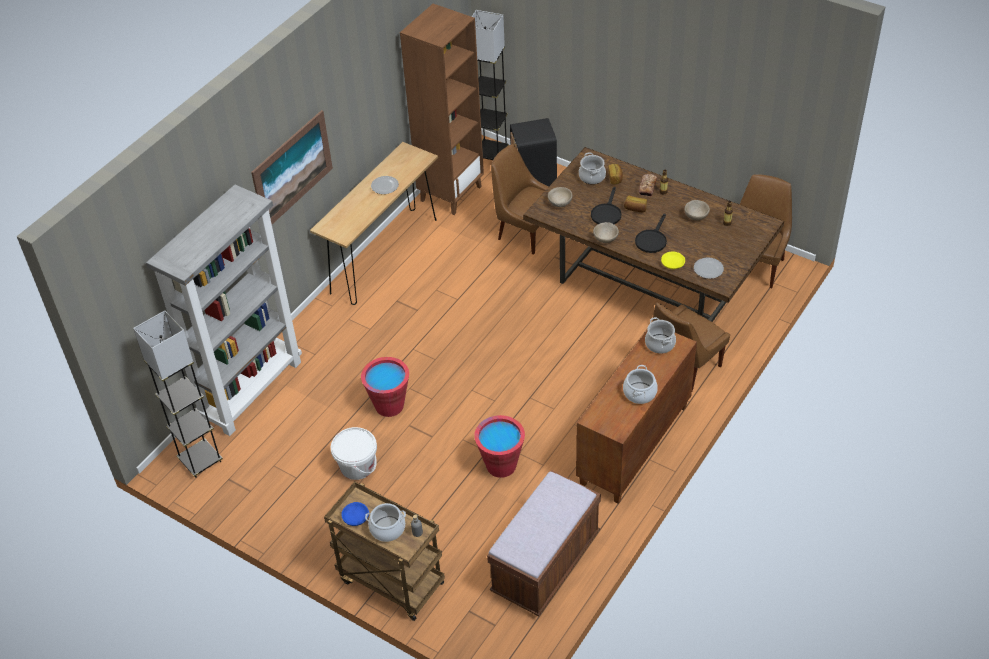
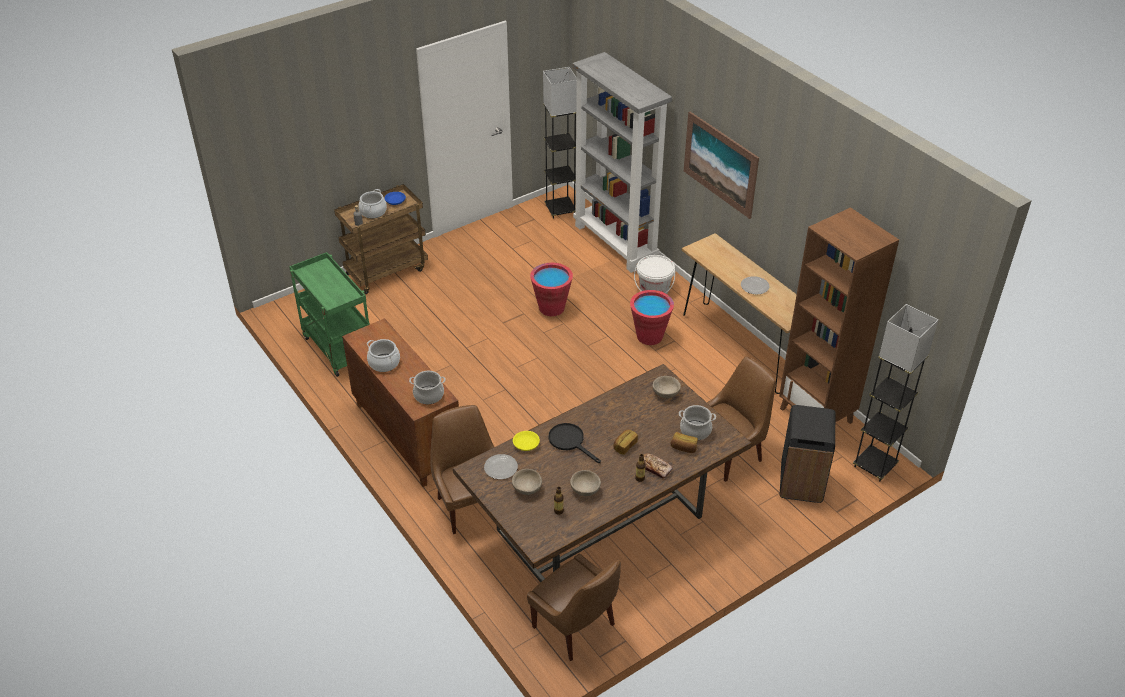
camera: 110 degrees right, 5 degrees down
(357, 466) = (501, 278): white bucket -> white bucket (654, 289)
(501, 465) = (446, 351): red bucket -> red bucket (649, 336)
(546, 564) = (337, 348): brown bench -> green cart
(605, 239) = (592, 408): beige bowl -> beige bowl (526, 488)
(606, 213) = (630, 422): black frying pan -> none

